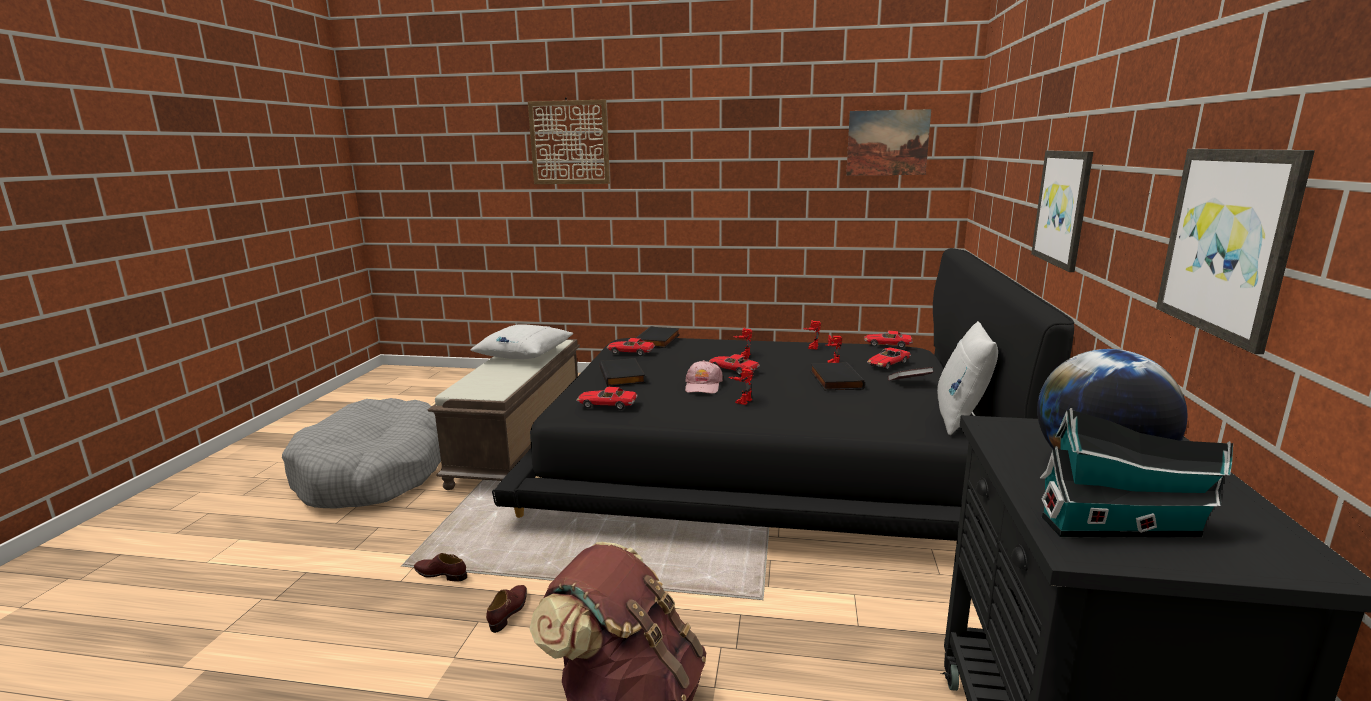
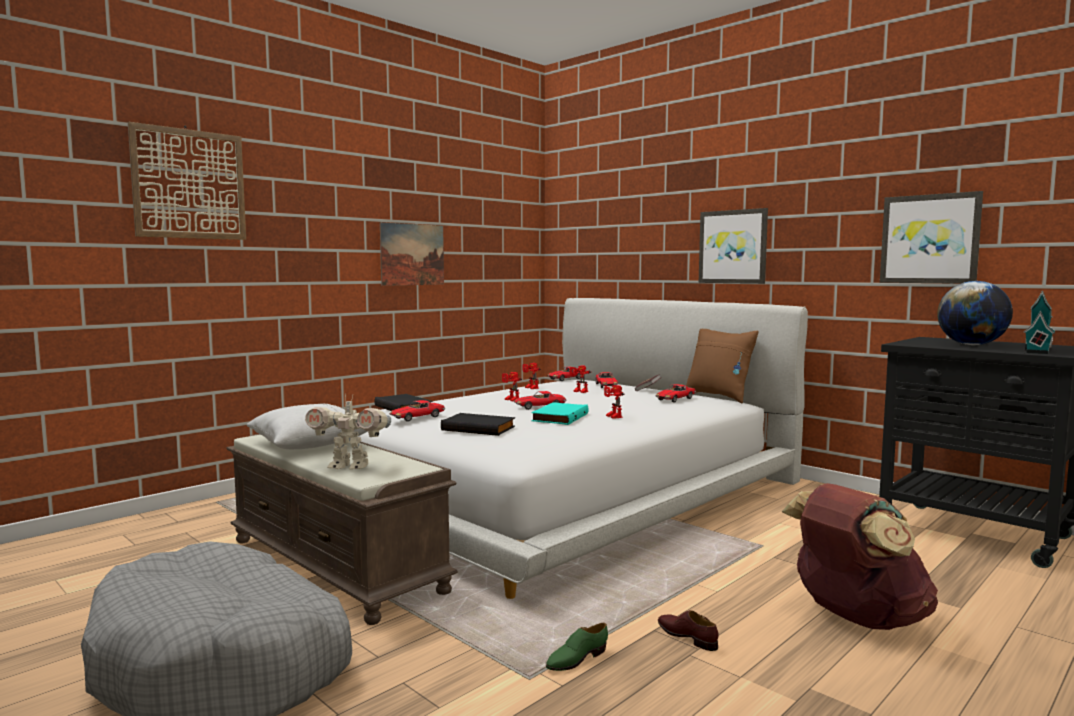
camera: 55 degrees left, 10 degrees down
(441, 574) = (576, 659): brown shoe -> green shoe
(480, 379) = (349, 467): none -> toy robot
(607, 405) = (545, 443): toy car -> toy car (675, 399)
(703, 385) = (559, 417): pink cap -> turquoise book
(765, 459) = (561, 491): black bed -> white bed
(834, 380) = (613, 397): black book -> none
(887, 143) = (495, 213): picture -> picture (412, 254)
(960, 417) = (718, 397): grey pillow -> brown pillow

